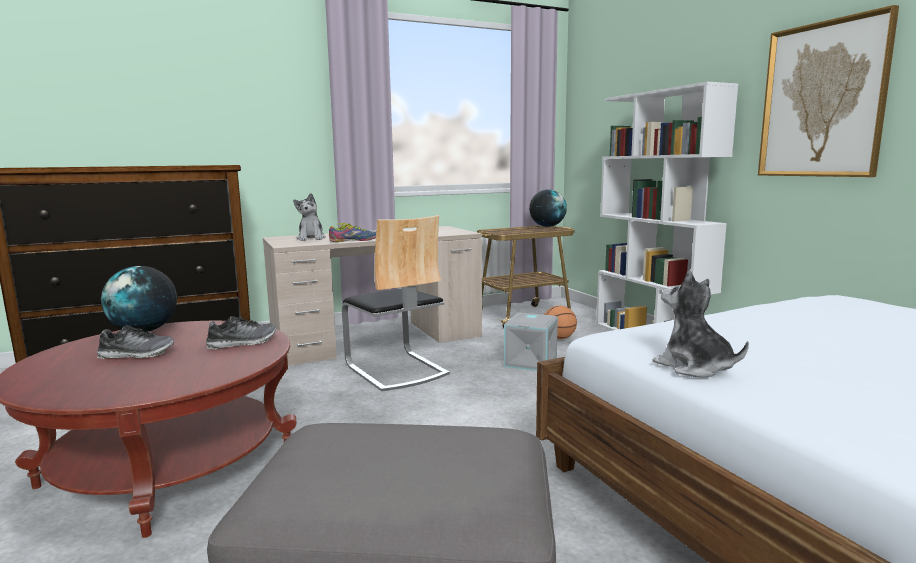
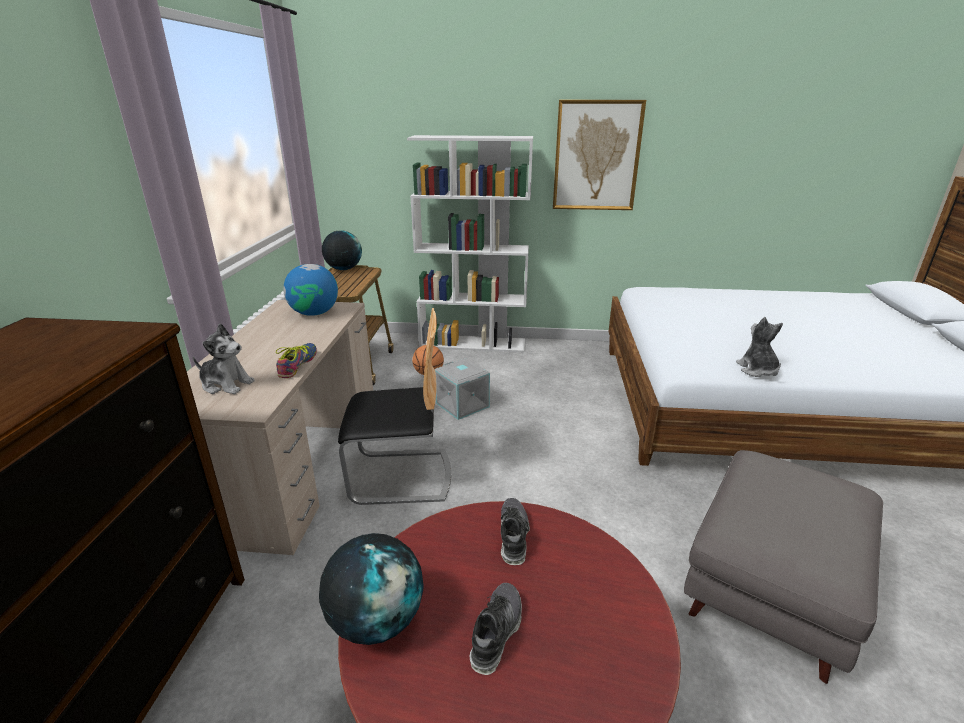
camera: 60 degrees left, 15 degrees up
(439, 231) = (314, 313): none -> globe
(694, 367) = (757, 370): plush toy -> plush toy turned 90 degrees clockwise

